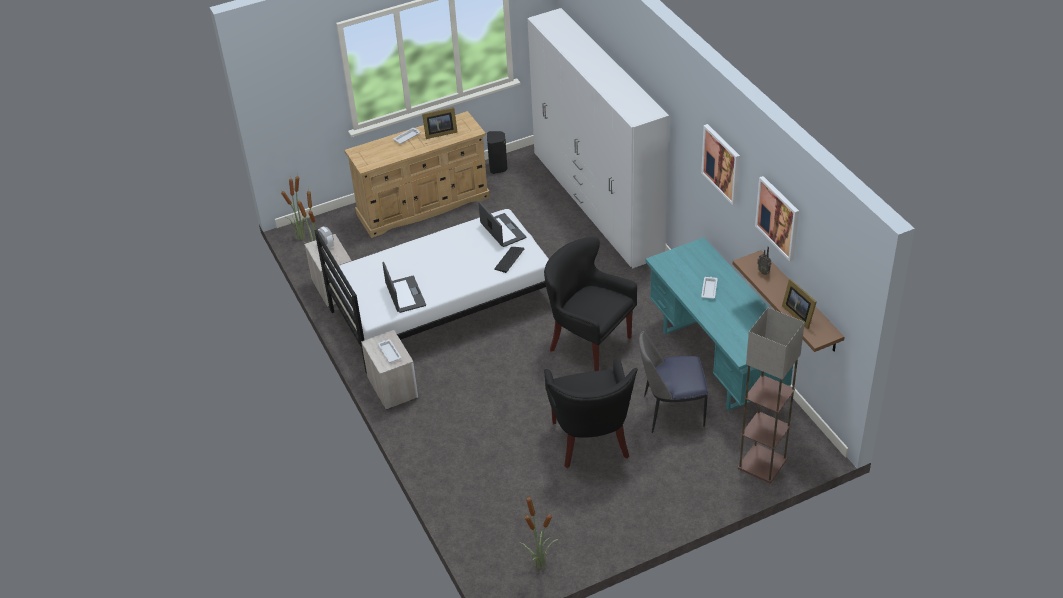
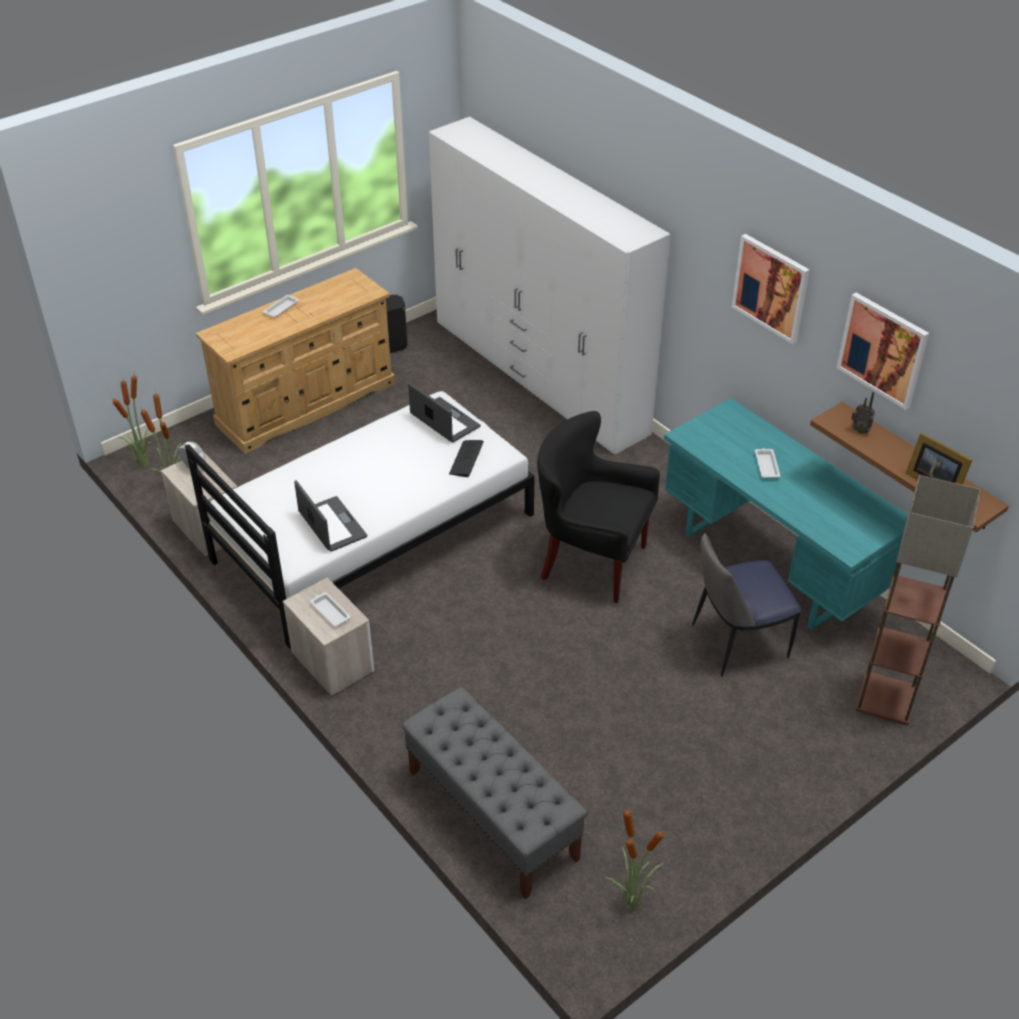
camera: 15 degrees left, 0 degrees up
(439, 133) = (325, 299): picture frame -> none
(467, 498) = (491, 814): none -> grey bench
(590, 442) = (641, 702): black armchair -> none

